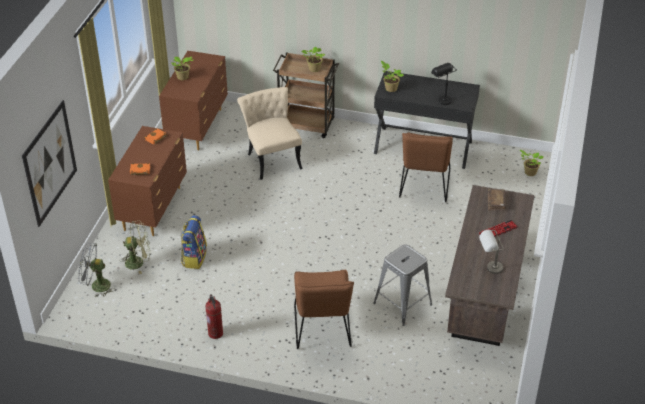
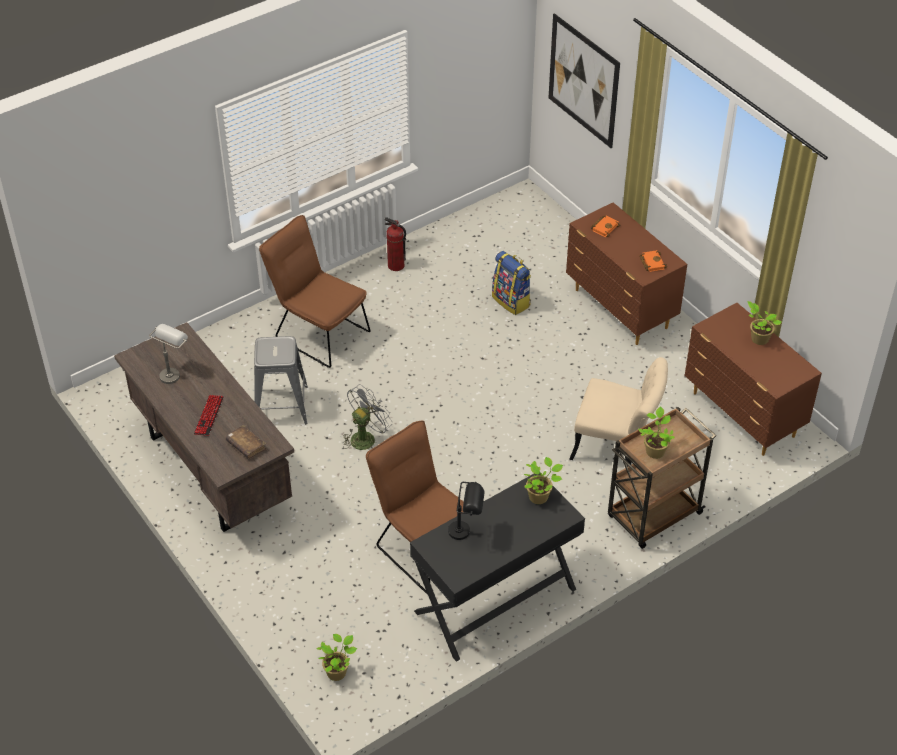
camera: 130 degrees right, 5 degrees up
(96, 286) = (542, 224): grey fan -> grey fan (366, 437)
(138, 262) = (546, 263): green fan -> none

